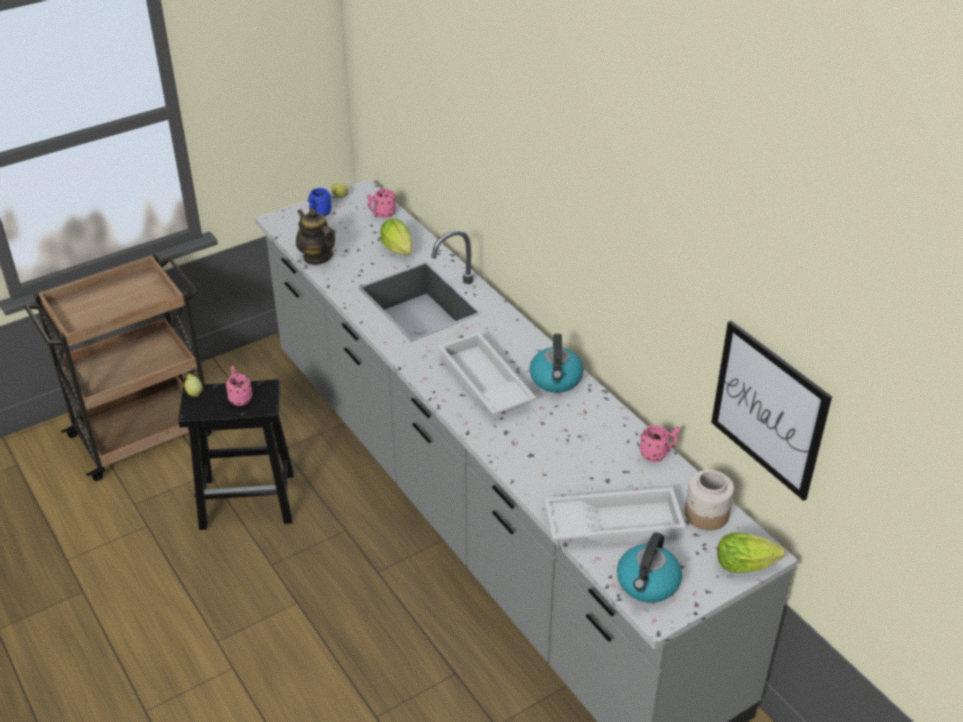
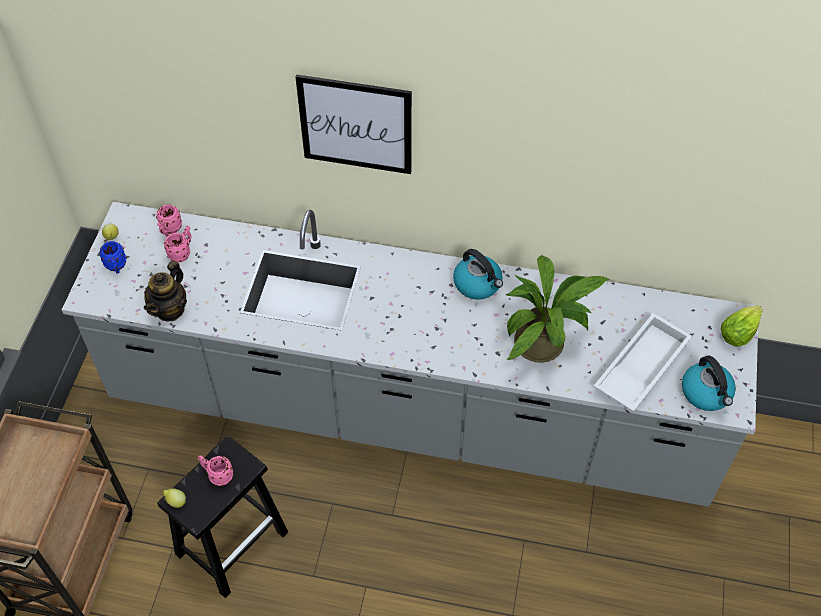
camera: 45 degrees left, 15 degrees up
(317, 257) = (170, 309): teapot -> teapot turned 75 degrees counterclockwise
(399, 251) = (229, 255): lettuce -> none
(483, 383) = (435, 325): white tray -> none
(554, 452) = (545, 343): none -> potted plant
(658, 454) = (605, 293): pink mug -> pink mug (182, 253)
(706, 515) = (680, 315): jar -> none
(768, 409) = (719, 221): picture -> picture (356, 124)

